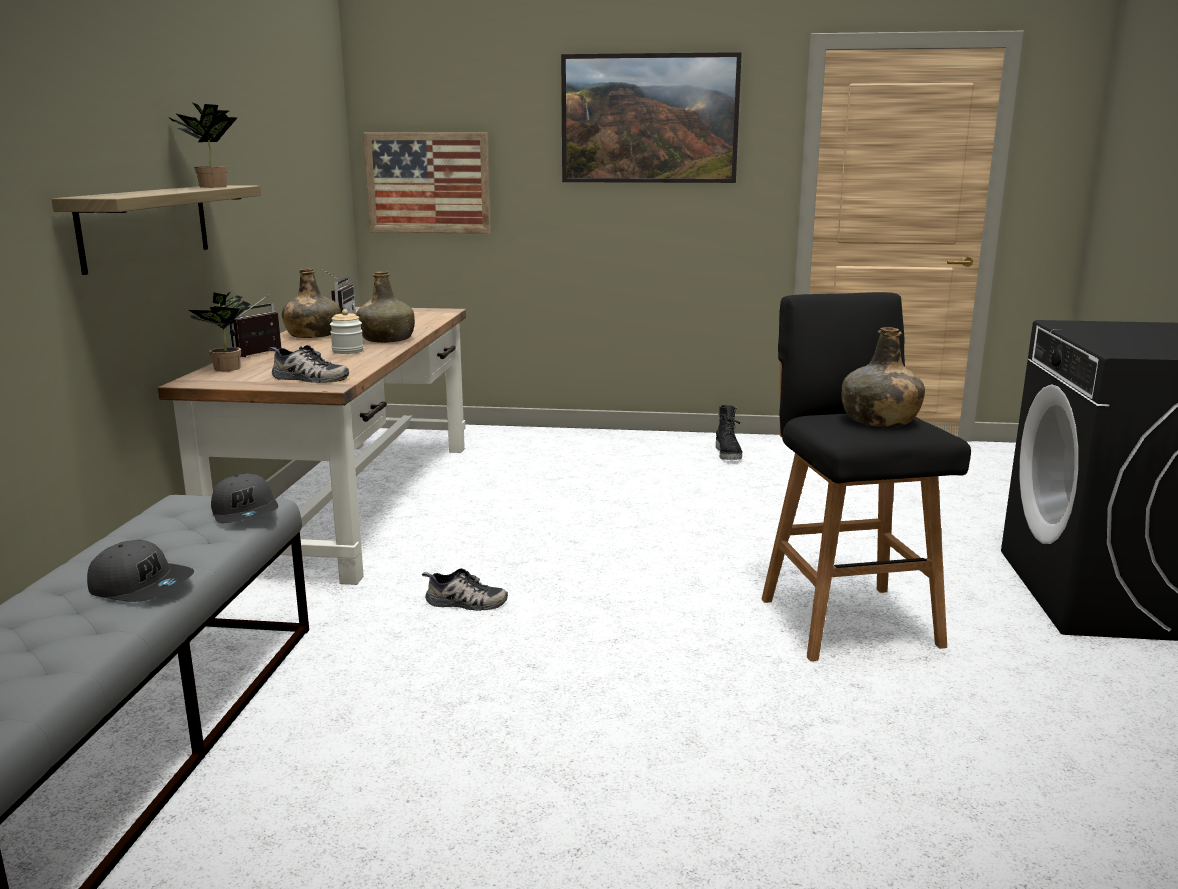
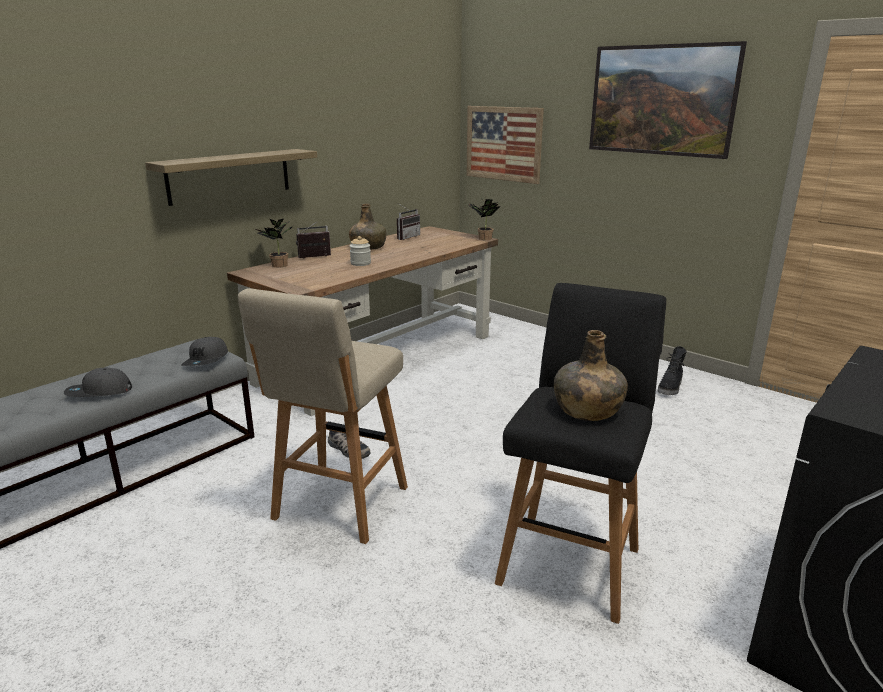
camera: 35 degrees right, 5 degrees up
(142, 586) = (99, 392): grey cap -> grey cap turned 105 degrees clockwise
(209, 187) = (277, 152): potted plant -> potted plant (483, 238)
(308, 378) = (300, 281): shoe -> none
(387, 339) = (399, 258): green bottle -> none
(545, 658) = (338, 505): none -> beige stool

